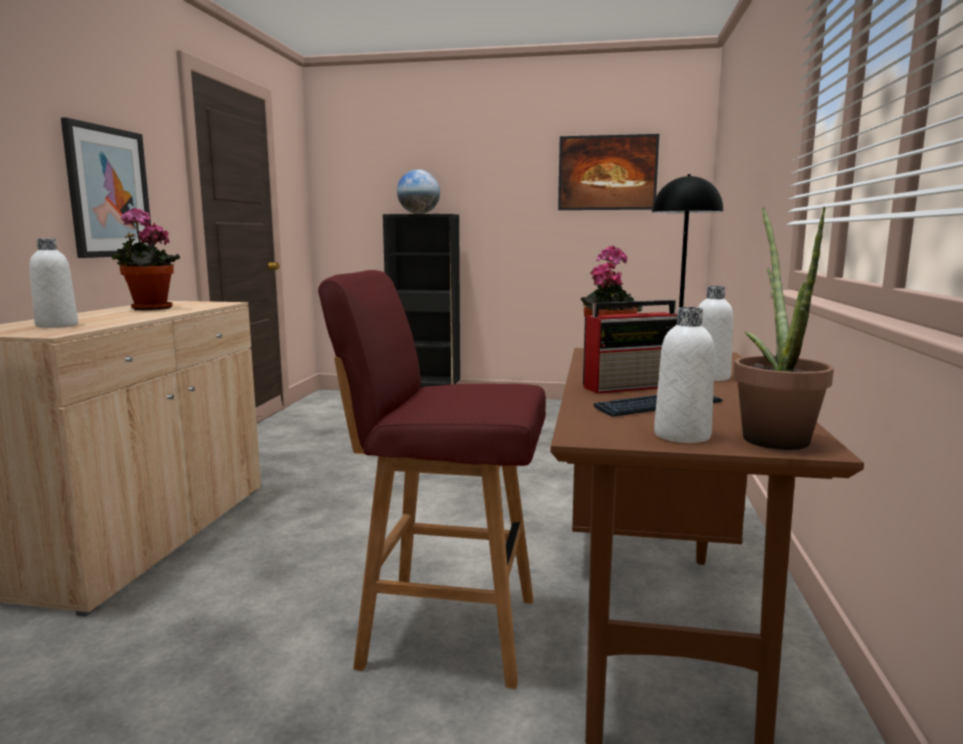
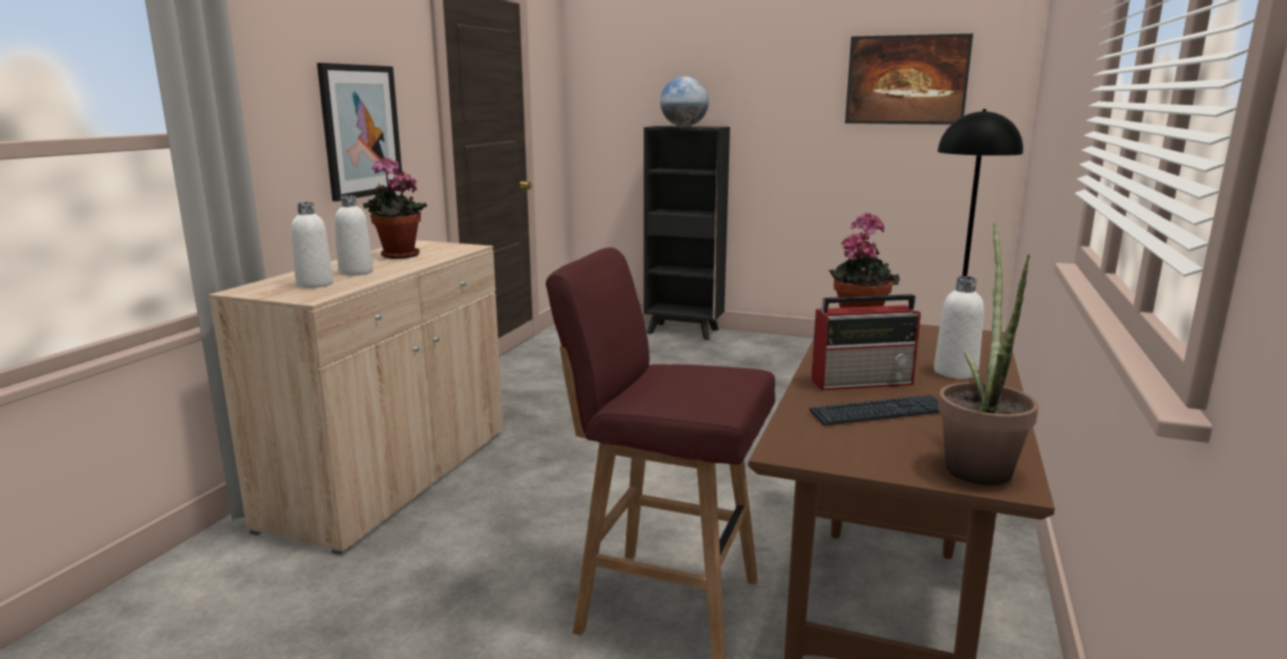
camera: 10 degrees right, 5 degrees up
(682, 435) = (884, 457): white bottle -> white bottle (356, 272)

